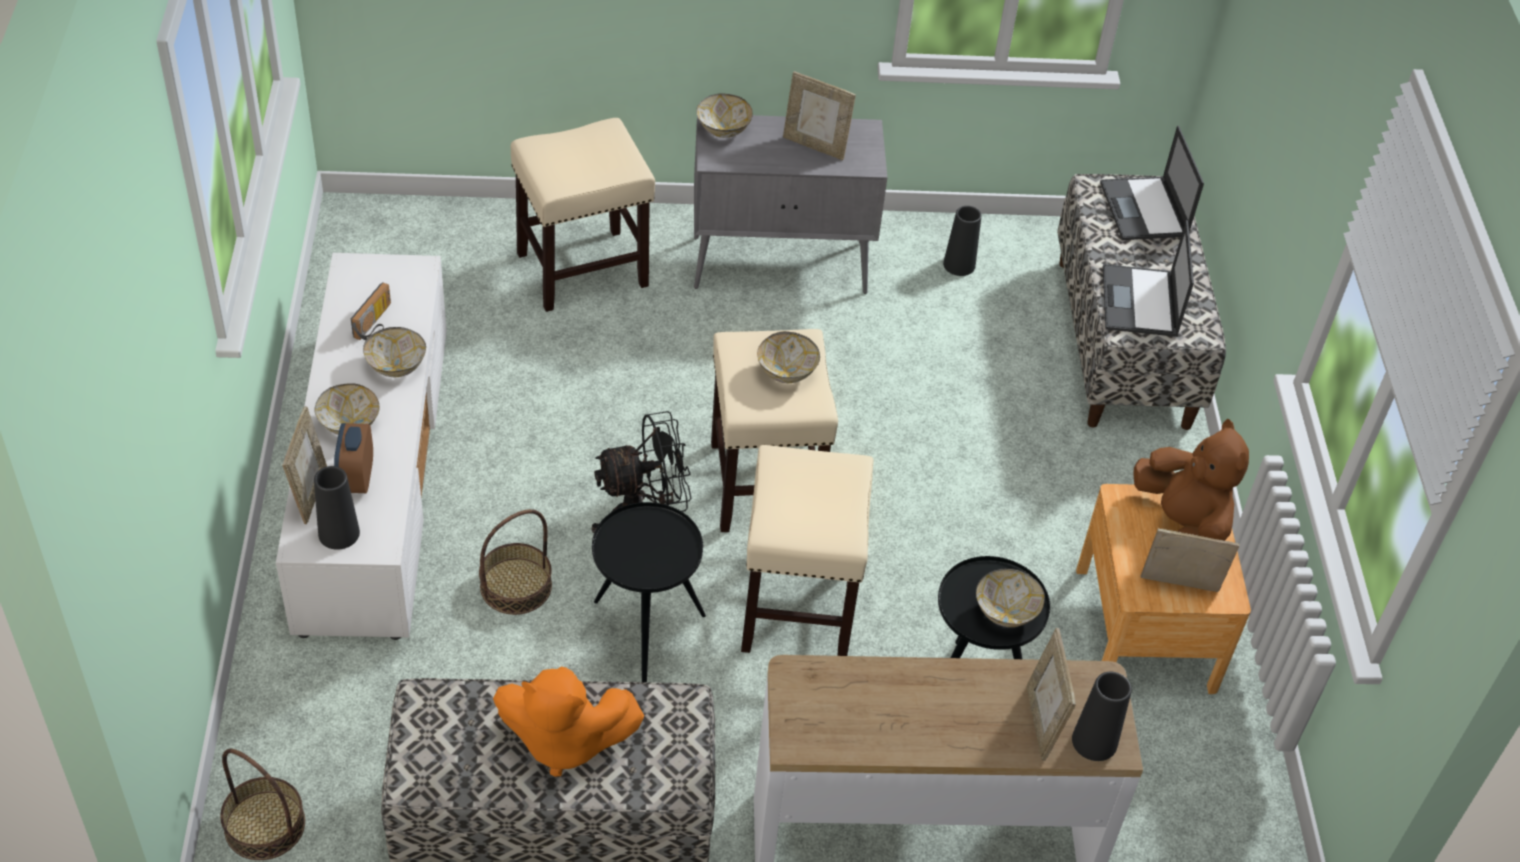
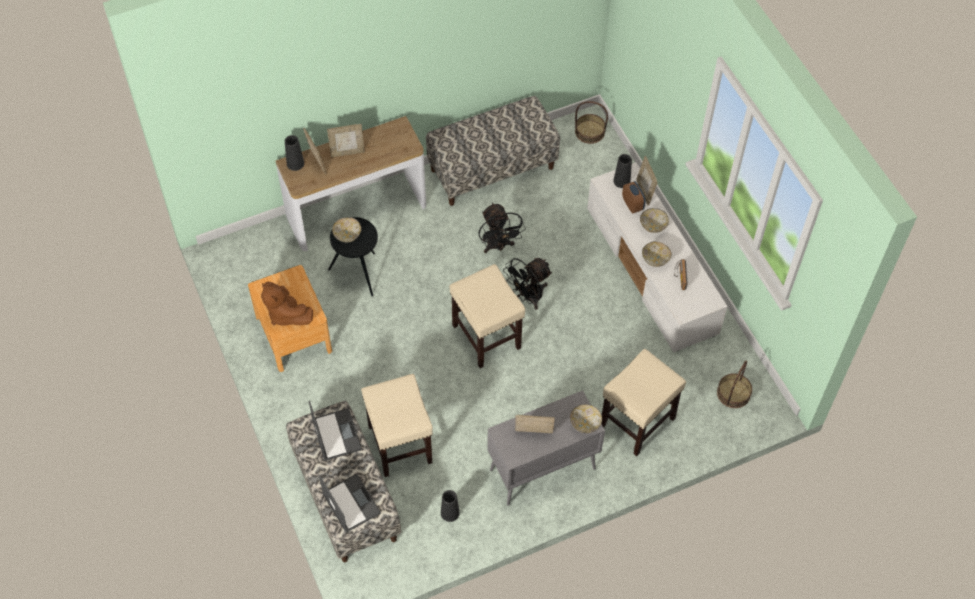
camera: 160 degrees right, 10 degrees up
(516, 586) = (562, 248): basket -> basket (733, 393)
(563, 741) = (489, 136): orange plush toy -> none
(644, 641) = (498, 246): black side table -> black fan
(787, 372) = (482, 298): bowl -> none
(798, 605) = (444, 285): beige stool -> beige stool (400, 445)
(1178, 588) = (280, 283): picture frame -> picture frame (347, 152)

